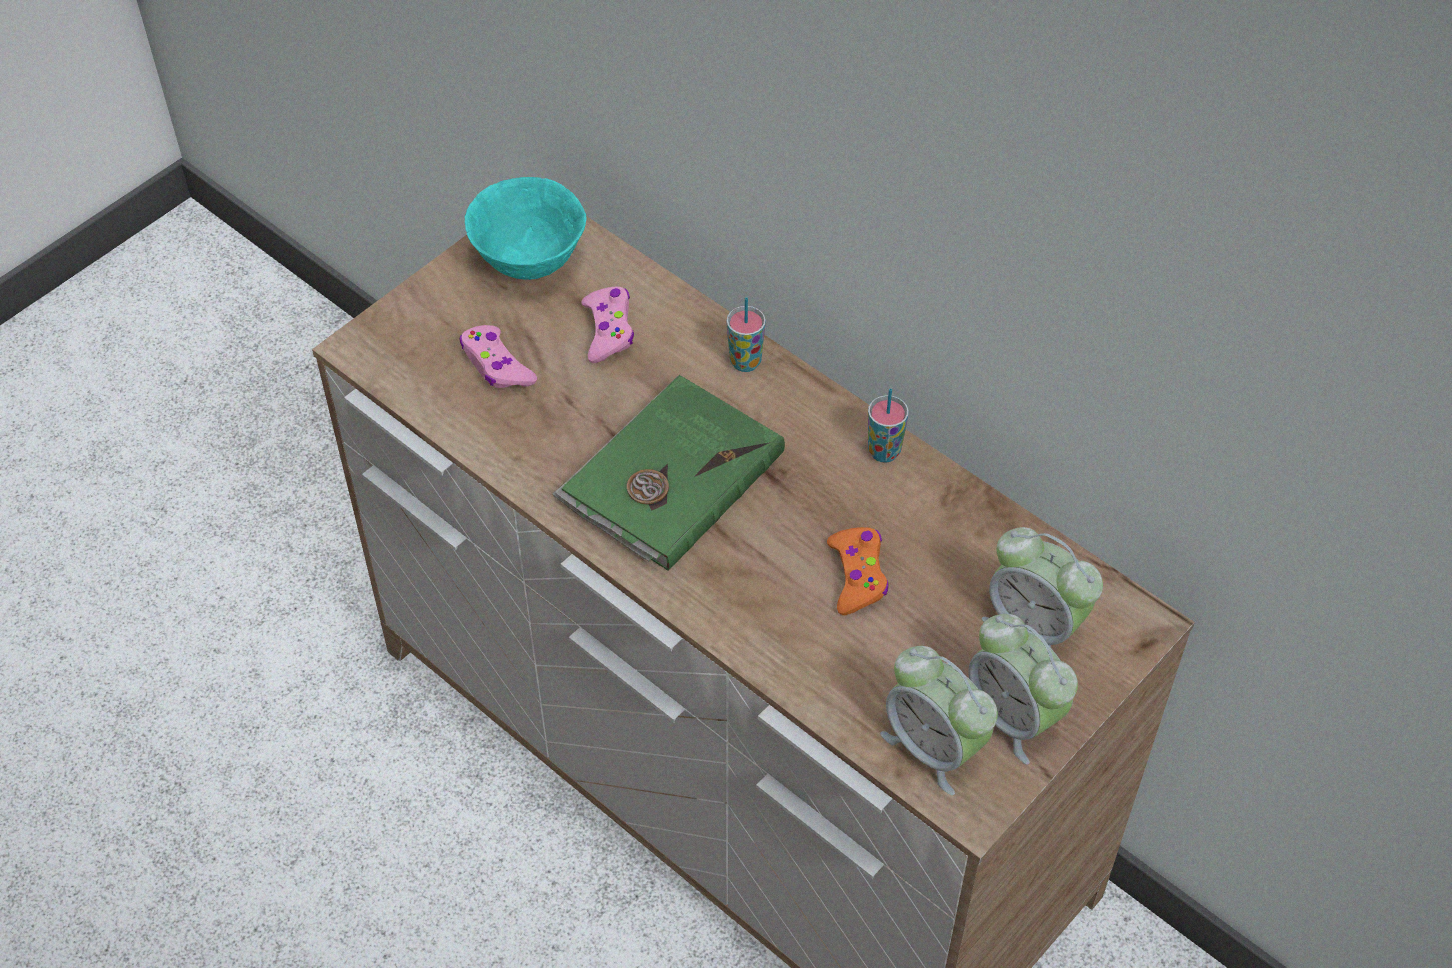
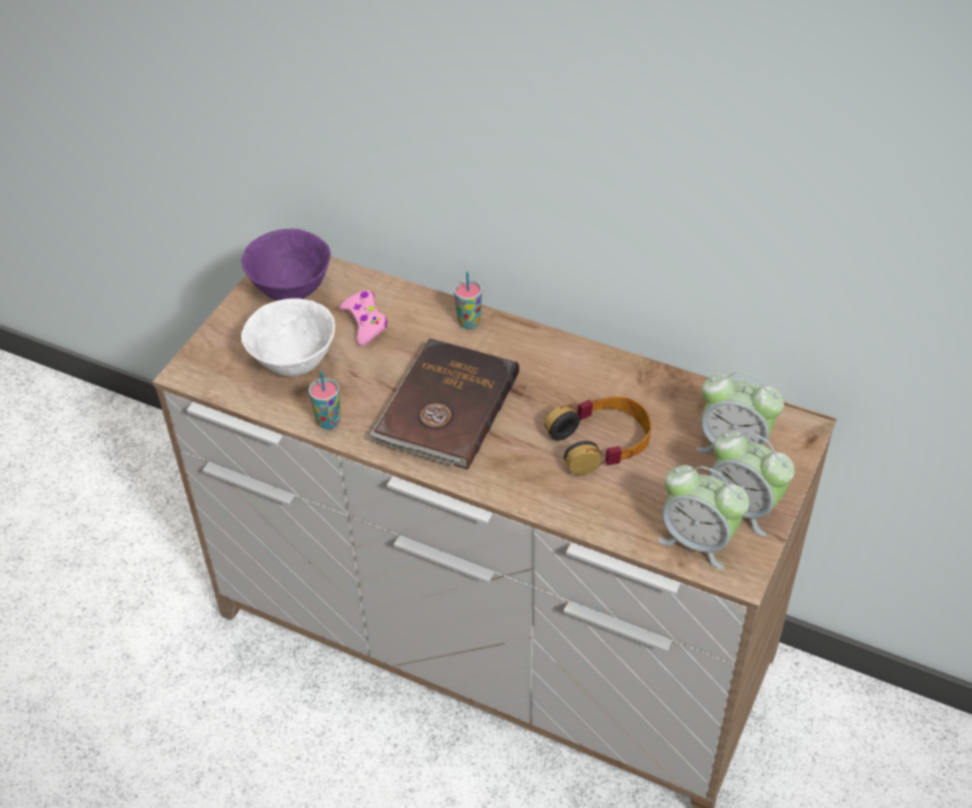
camera: 15 degrees left, 5 degrees down
(496, 366) = (293, 363): pink game controller -> white bowl
(529, 261) = (291, 289): turquoise bowl -> purple bowl
(669, 477) = (445, 408): green book -> brown book
(857, 576) = (601, 442): orange game controller -> headphones
(884, 452) = (587, 358): cup -> cup (328, 421)

